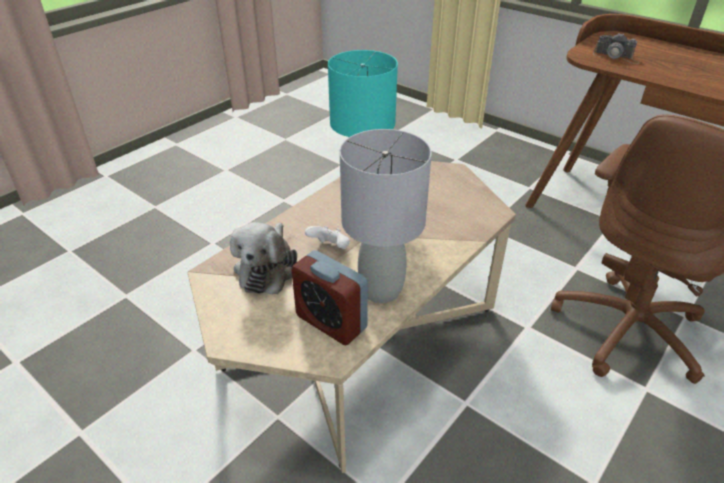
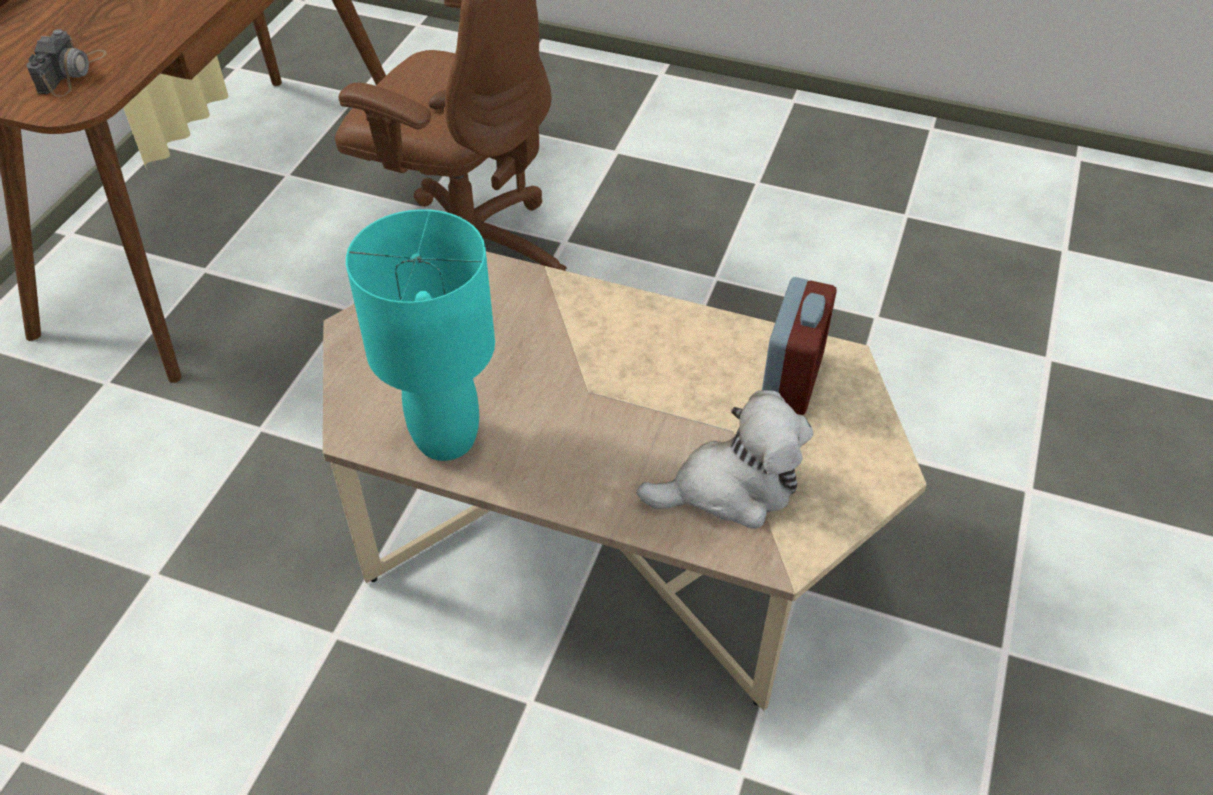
camera: 110 degrees left, 10 degrees up
(330, 248) = (644, 427): white game controller -> none
(381, 289) = (704, 347): grey table lamp -> none

